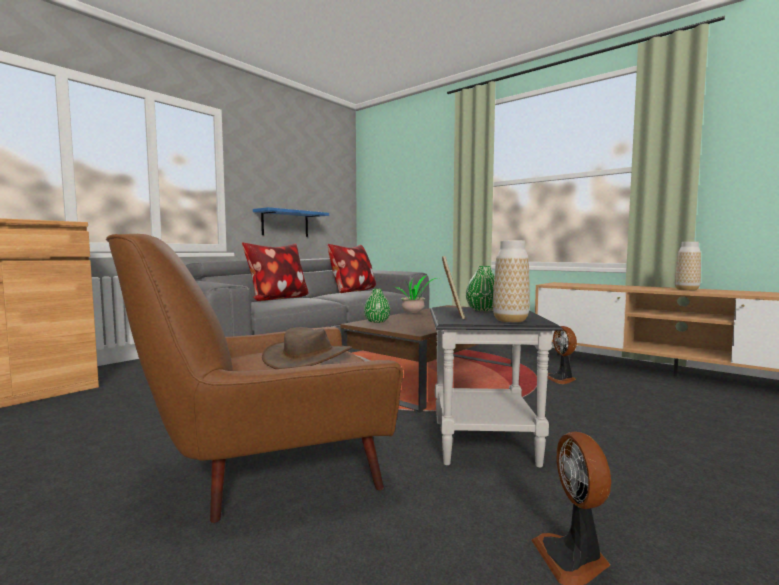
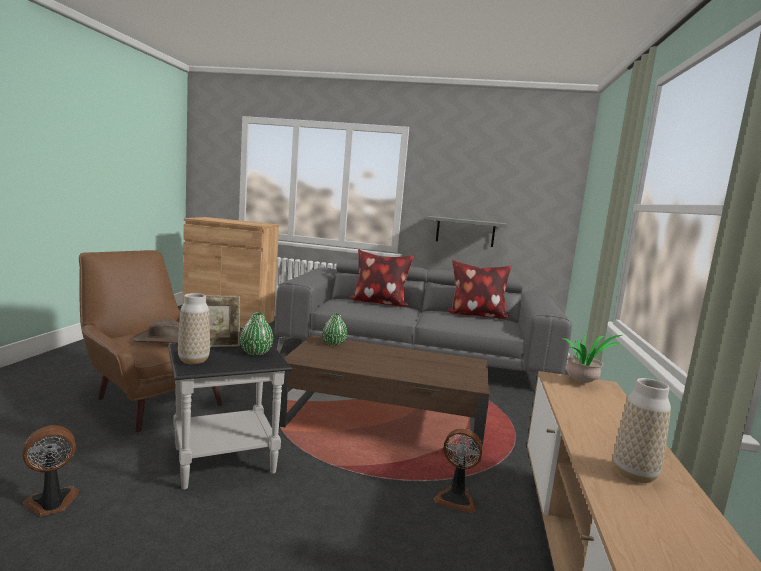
camera: 60 degrees right, 5 degrees up
(285, 223) = (465, 231): blue shelf -> grey shelf
(414, 314) = (393, 351): potted plant -> potted plant (583, 383)
(561, 379) = (456, 498): fan -> fan turned 120 degrees counterclockwise

